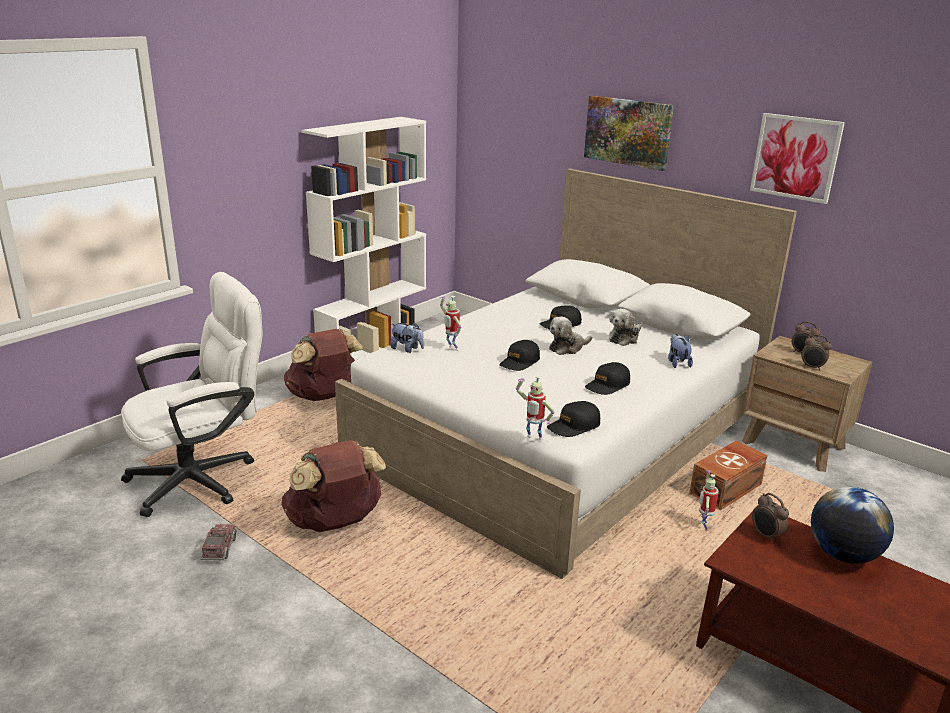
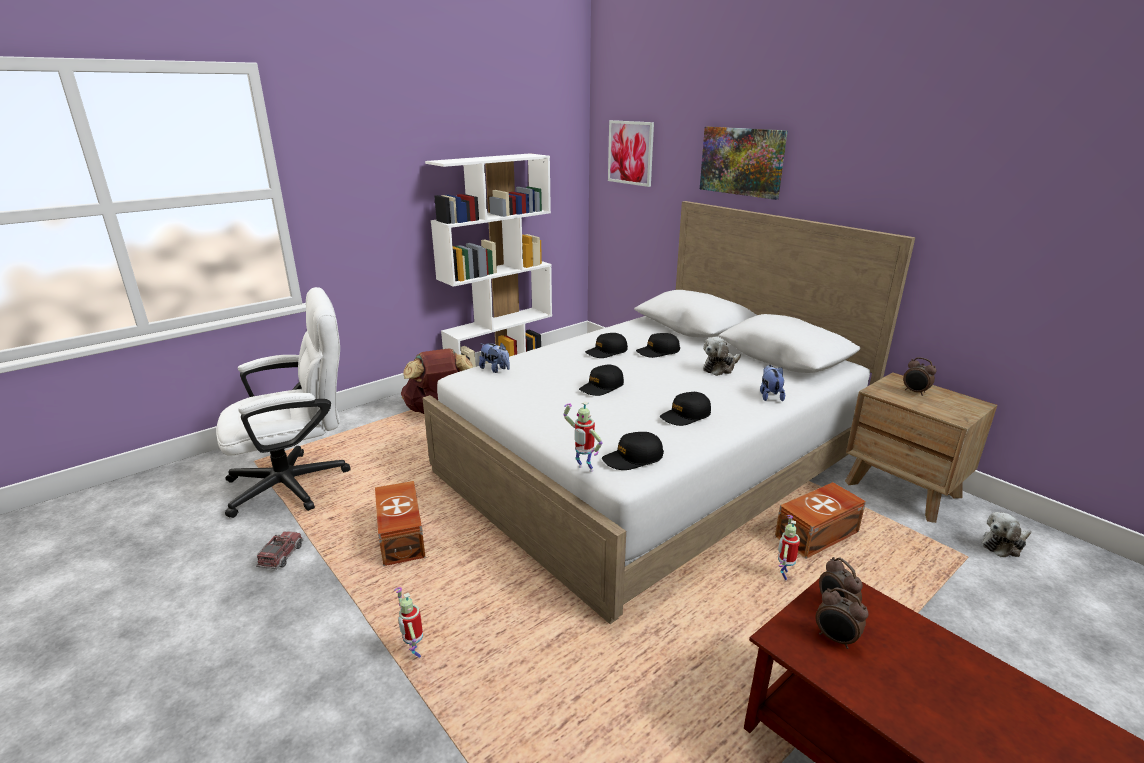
camera: 10 degrees right, 0 degrees up
(335, 523) = (400, 538): brown backpack -> brown storage box
(451, 348) = (538, 370): toy robot -> toy robot (414, 654)
(510, 327) = (606, 352): none -> black cap
(567, 348) = (657, 375): plush toy -> plush toy (1004, 545)
(795, 157) = (916, 179): picture -> picture (630, 153)
(812, 367) = (924, 408): alarm clock -> alarm clock (835, 639)
(843, 555) = (931, 644): globe -> none

